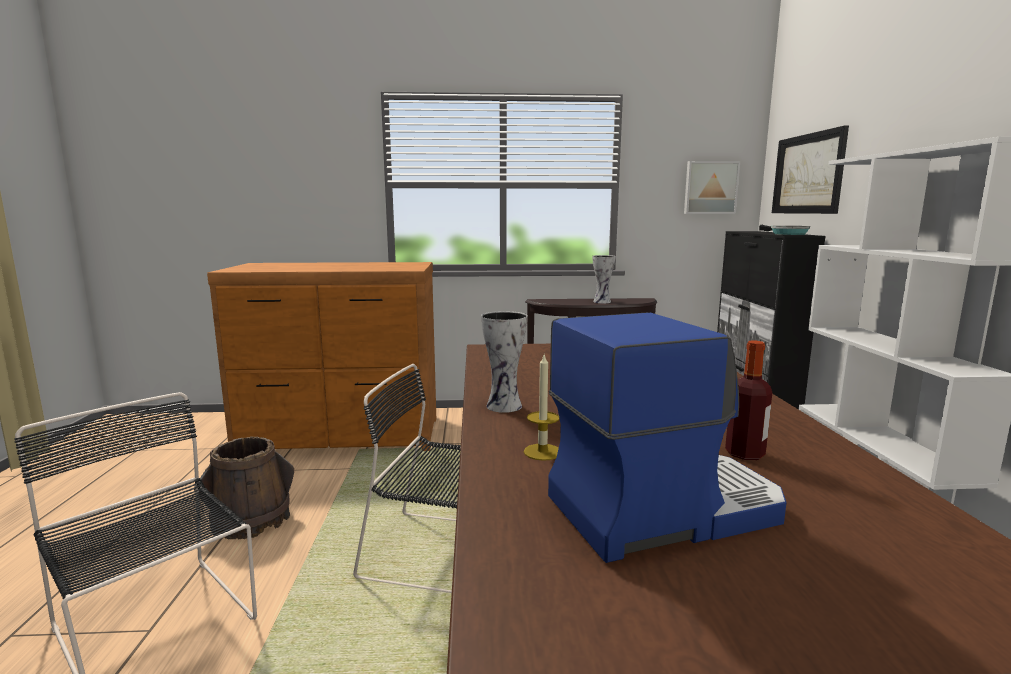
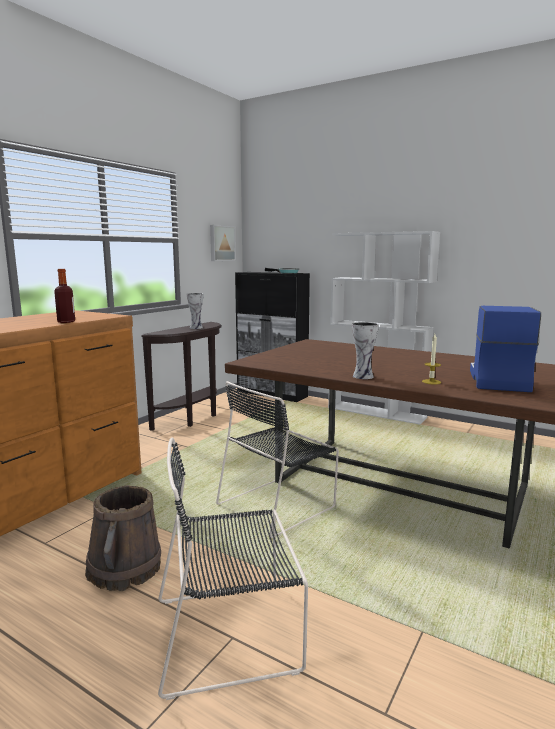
camera: 55 degrees left, 0 degrees up
(744, 454) = (460, 364): bottle -> bottle (66, 322)
(808, 174) = (286, 237): picture -> none

